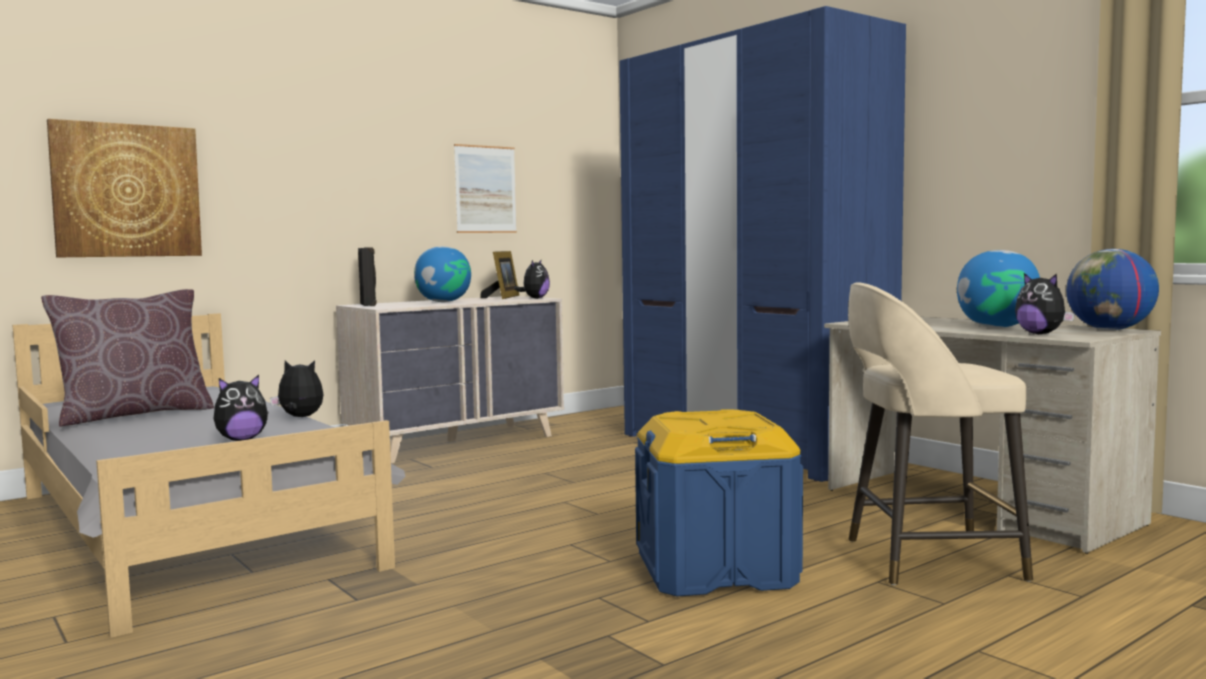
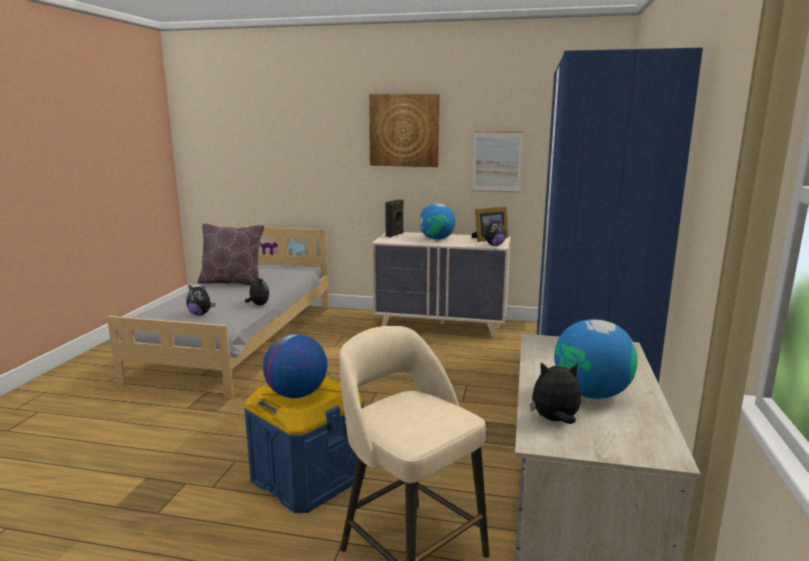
camera: 50 degrees right, 10 degrees up
(127, 191) = (286, 164): picture -> picture (404, 130)
(1041, 334) = (555, 420): plush toy -> plush toy turned 75 degrees clockwise
(1110, 330) = (652, 446): globe -> globe (296, 394)

